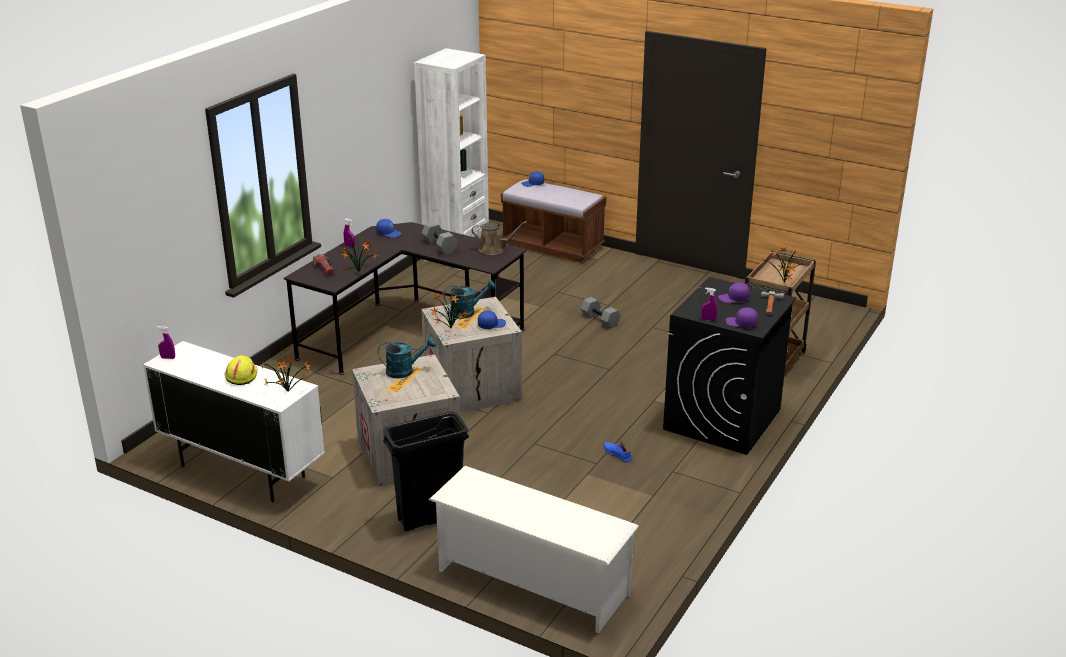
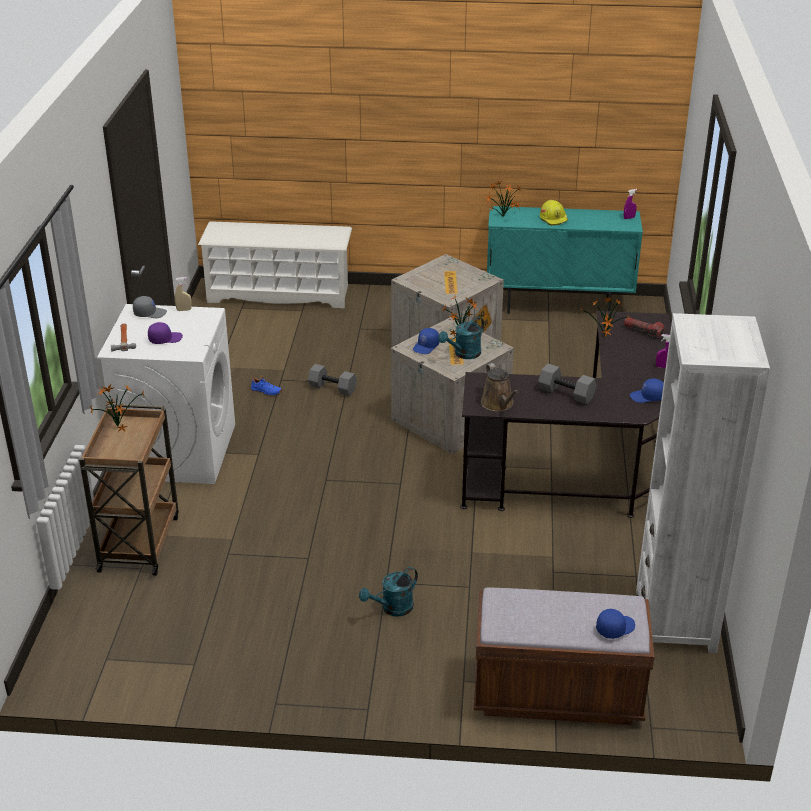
camera: 155 degrees right, 5 degrees up
(242, 471) = (558, 305): white cabinet -> turquoise cabinet
(405, 371) = (457, 287): turquoise watering can -> turquoise watering can (392, 609)
(429, 518) = (384, 311): black trash can -> none
(494, 249) = (498, 404): brown watering can -> brown watering can turned 90 degrees counterclockwise
(601, 320) = (379, 551): grey dumbbell -> grey dumbbell (331, 388)
(708, 320) = (184, 310): purple spray bottle -> beige spray bottle
(722, 420) = (178, 451): black washing machine -> white washing machine
(741, 323) = (150, 313): purple cap -> grey cap

